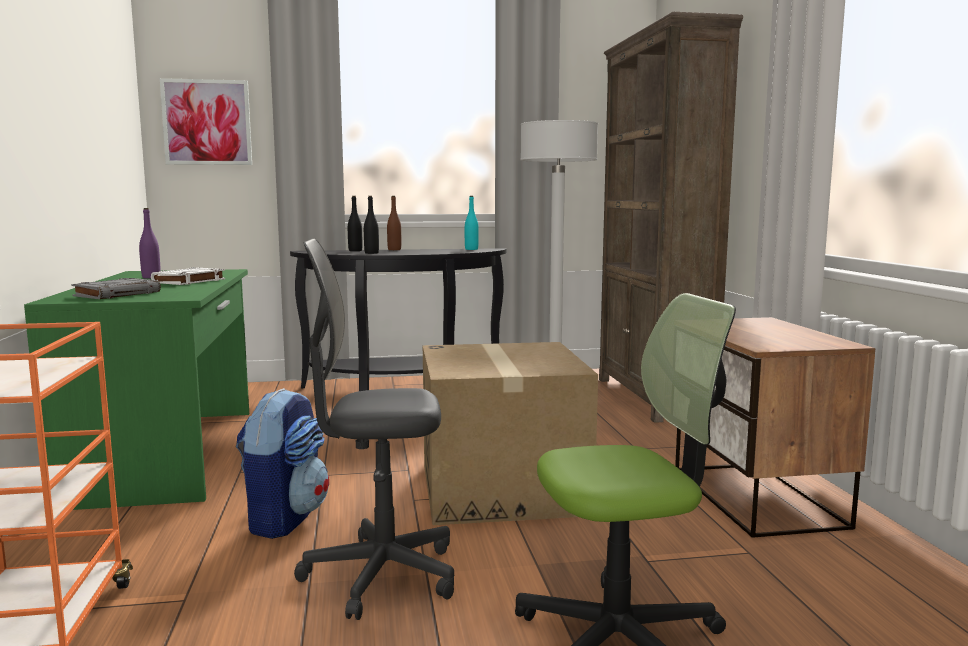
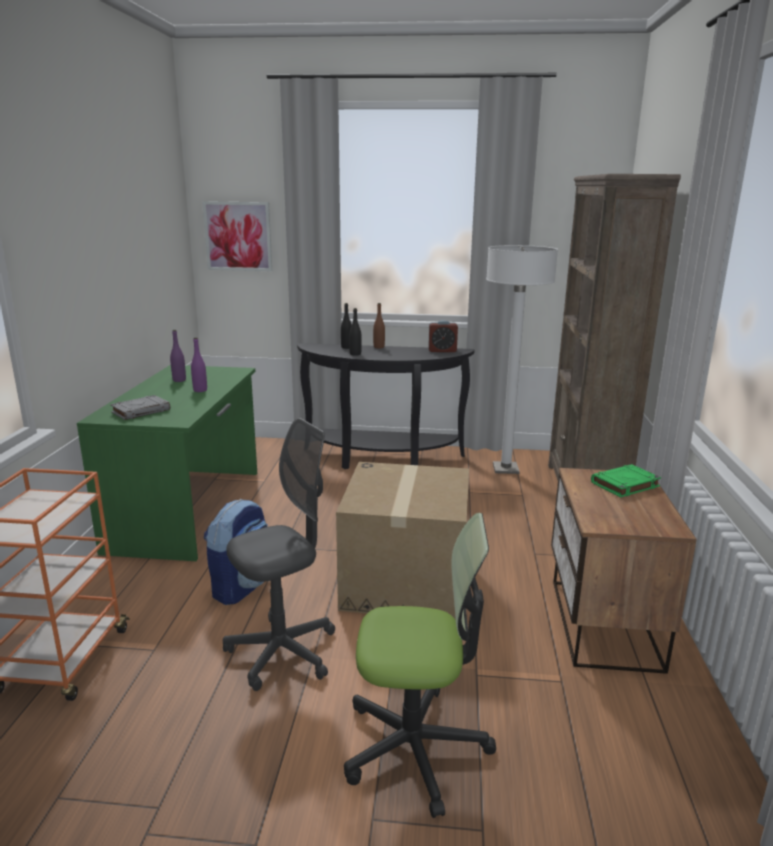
camera: 15 degrees right, 10 degrees up
(188, 281) = (200, 390): white book -> purple bottle
(381, 575) = (282, 652): grey office chair -> grey office chair turned 135 degrees clockwise
(471, 249) = (442, 350): turquoise bottle -> alarm clock
(757, 324) = (624, 485): none -> green book

